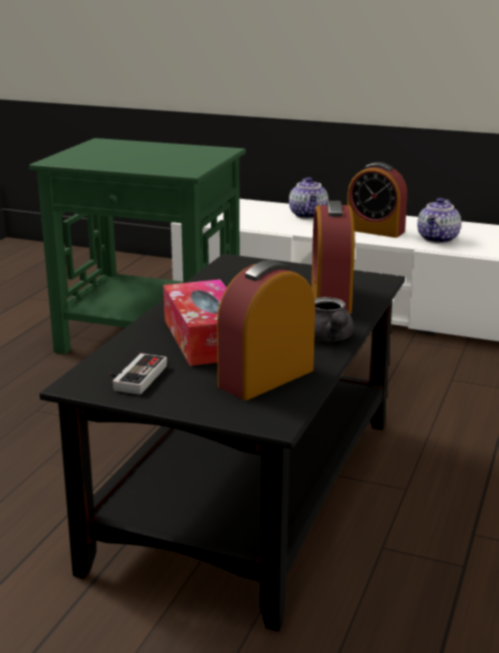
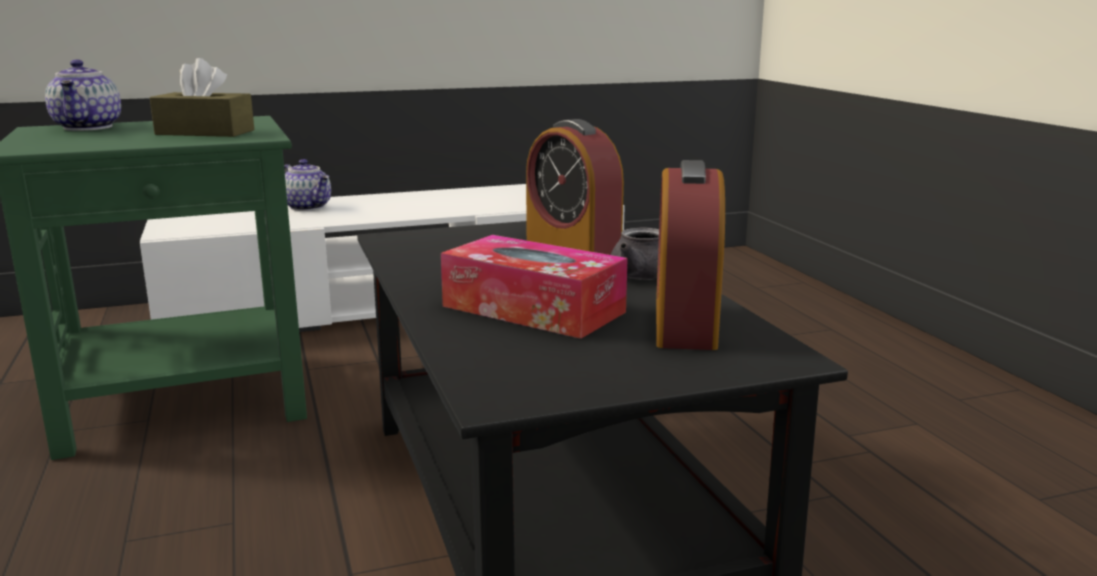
camera: 40 degrees left, 5 degrees down
(134, 377) = (545, 369): game controller -> none
(168, 161) = (205, 132): none -> brown tissue box
(375, 230) = (406, 207): alarm clock -> none
(438, 239) = (482, 203): teapot -> teapot (89, 127)

